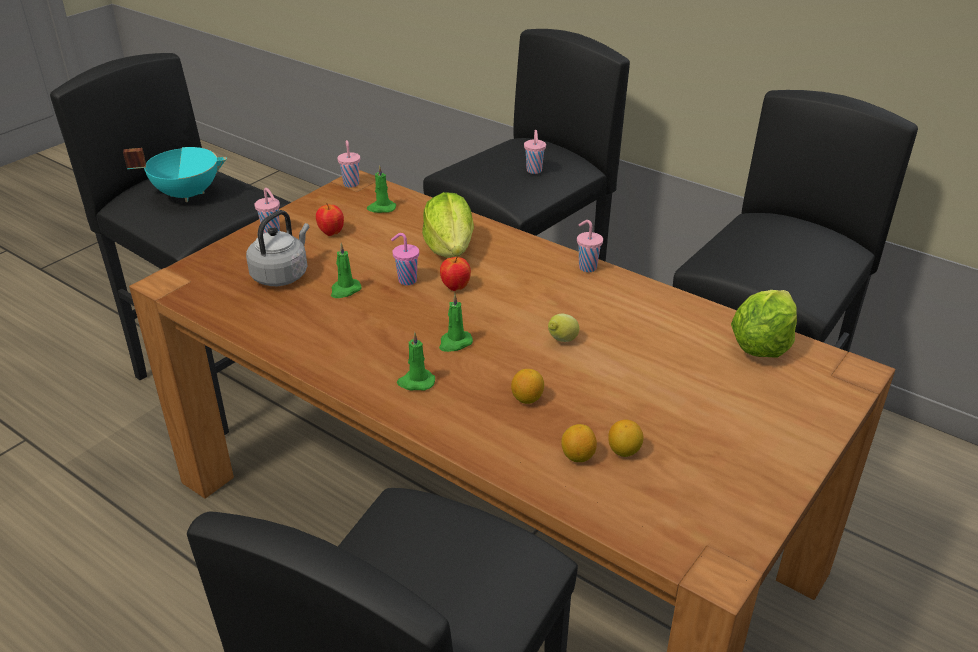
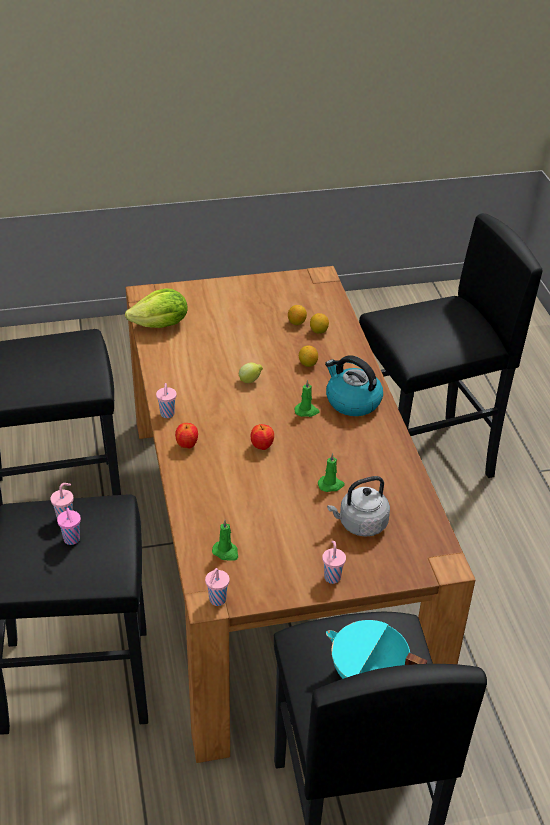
camera: 140 degrees left, 5 degrees up
(331, 233) = (290, 547): apple -> apple (187, 445)
(406, 280) = (285, 470): pink cup -> pink cup (72, 540)
(415, 382) = (352, 401): green candle -> kettle
(450, 248) = (226, 480): lettuce -> none

